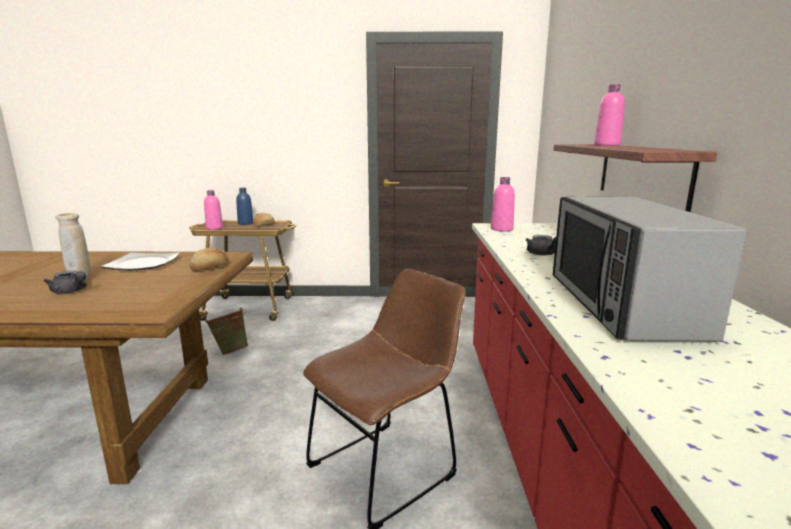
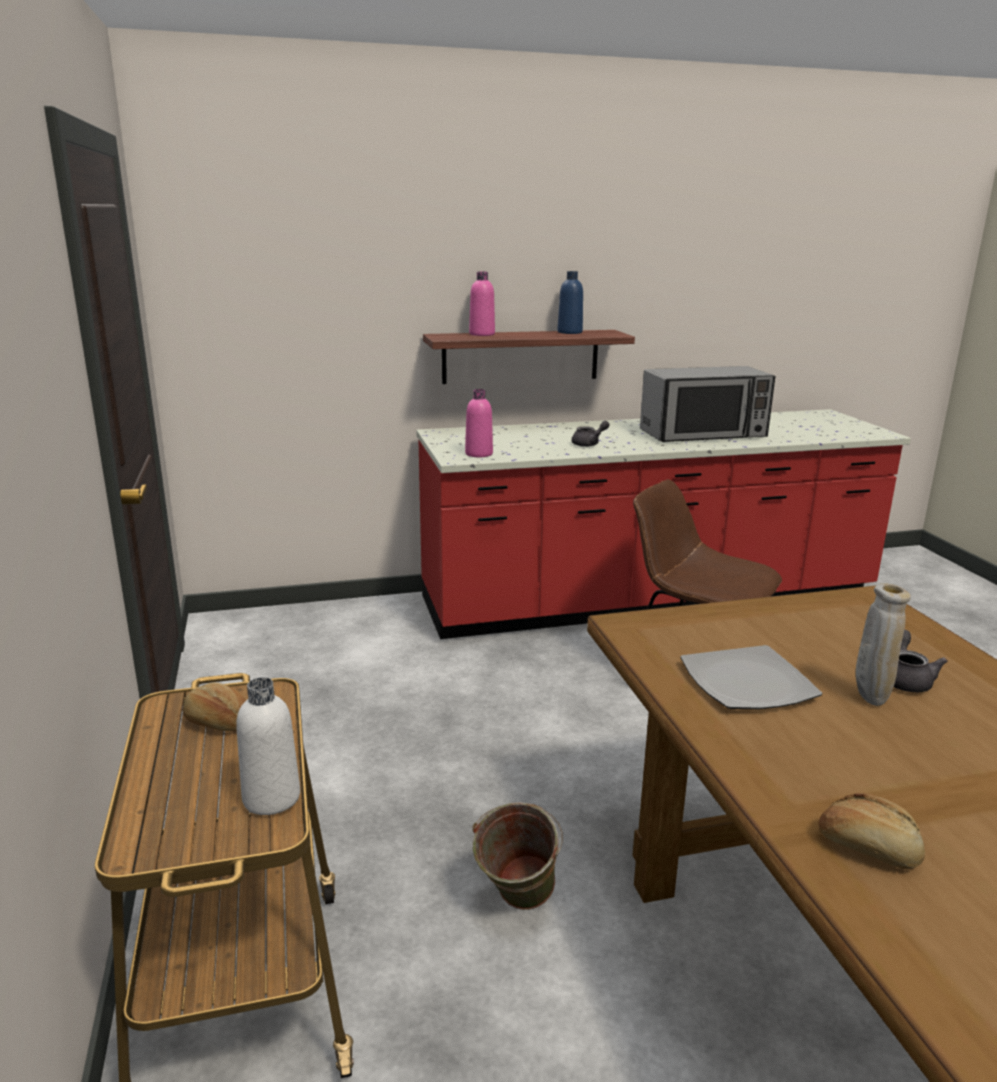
camera: 105 degrees left, 5 degrees up
(210, 268) = (705, 618): bread -> bread (868, 848)
(214, 228) = (271, 798): pink bottle -> white bottle
(245, 223) = (174, 768): blue bottle -> blue bottle (569, 332)

